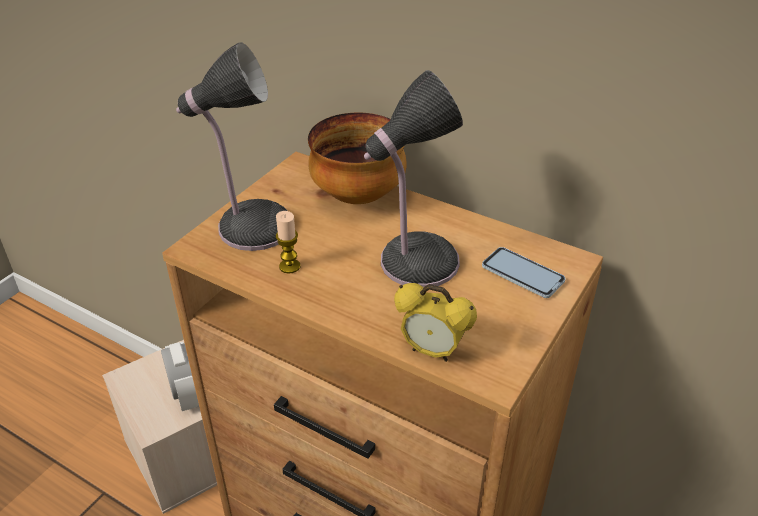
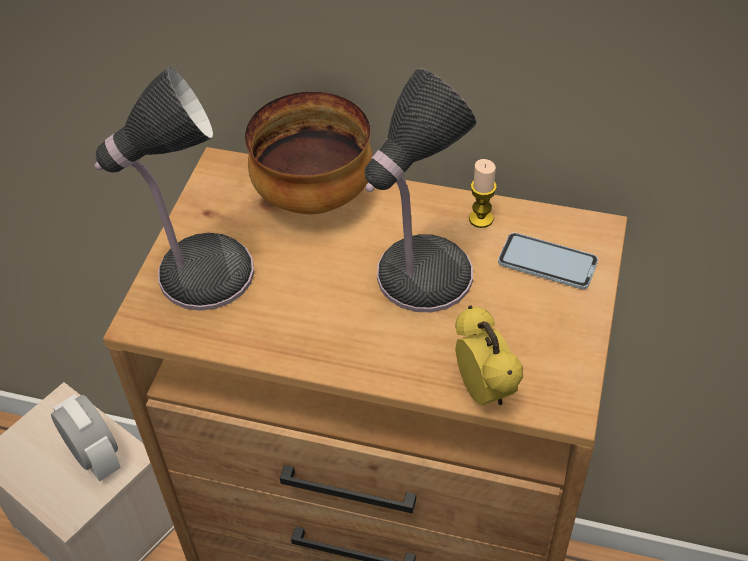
camera: 15 degrees left, 10 degrees up
(289, 266) = (272, 319): candle -> candle (481, 219)
(432, 351) = (484, 391): alarm clock -> alarm clock turned 120 degrees counterclockwise

